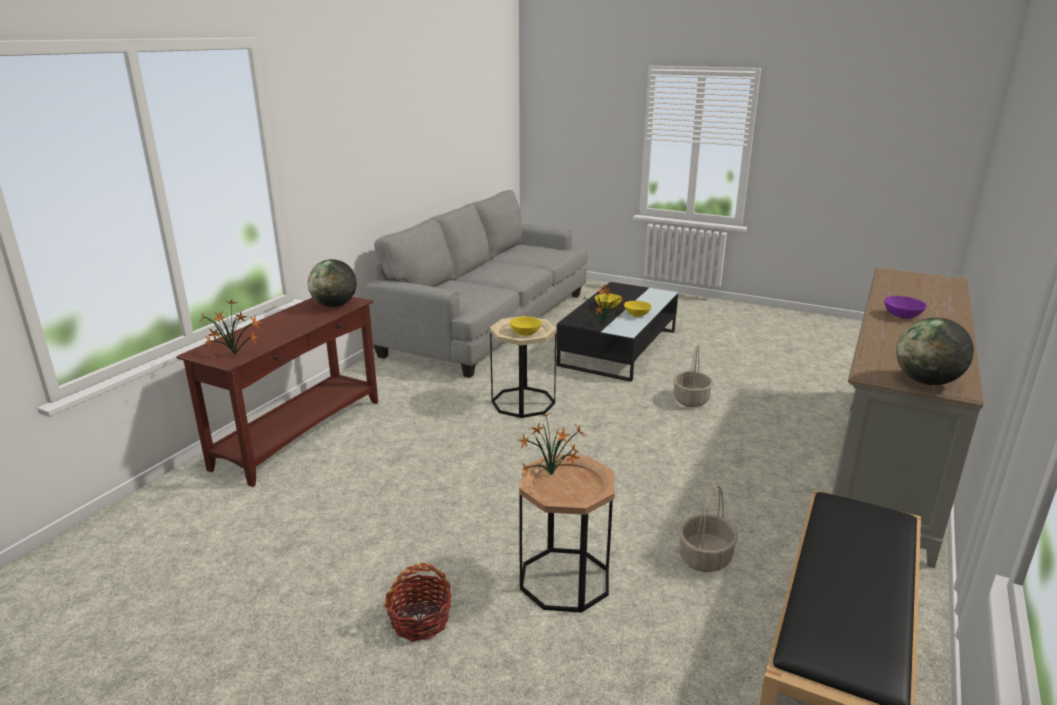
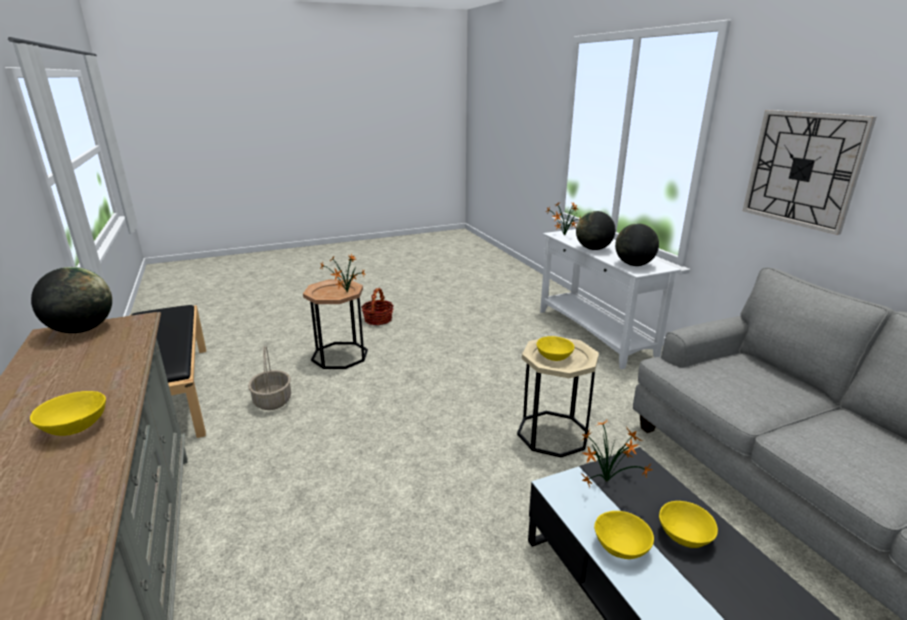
camera: 130 degrees right, 0 degrees up
(291, 329) = (593, 249): none -> globe
(299, 433) = (595, 334): brown console table -> white console table
(349, 161) = (802, 169): none -> wall clock
(691, 400) = (427, 559): basket -> none
(902, 315) = (75, 427): purple bowl -> yellow bowl

